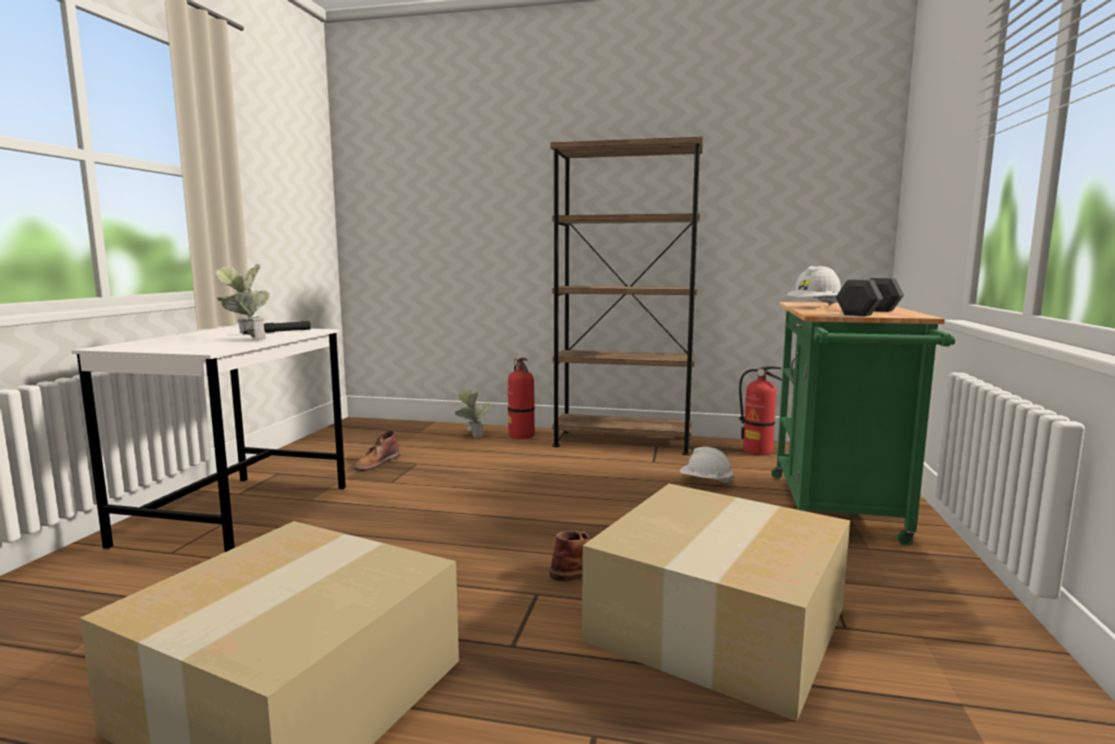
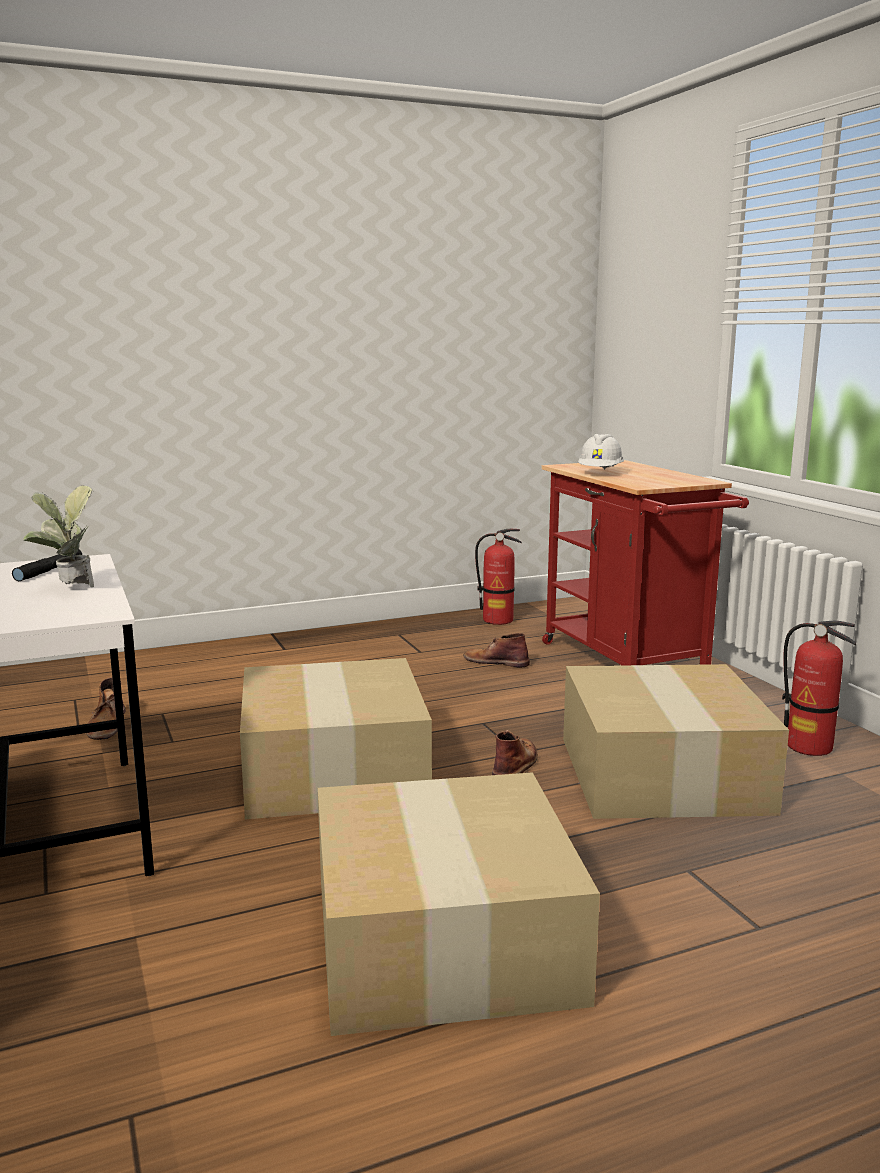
camera: 35 degrees left, 5 degrees up
(449, 528) = (330, 769): none -> cardboard box
(472, 435) = (170, 664): potted plant -> none
(521, 436) = (233, 652): fire extinguisher -> fire extinguisher (809, 747)
(622, 442) = (358, 637): brown bookcase -> none
(705, 482) = (495, 661): white hard hat -> brown boot
(837, 512) = (629, 664): green cart -> red cart
(869, 313) = (665, 479): black dumbbell -> none

